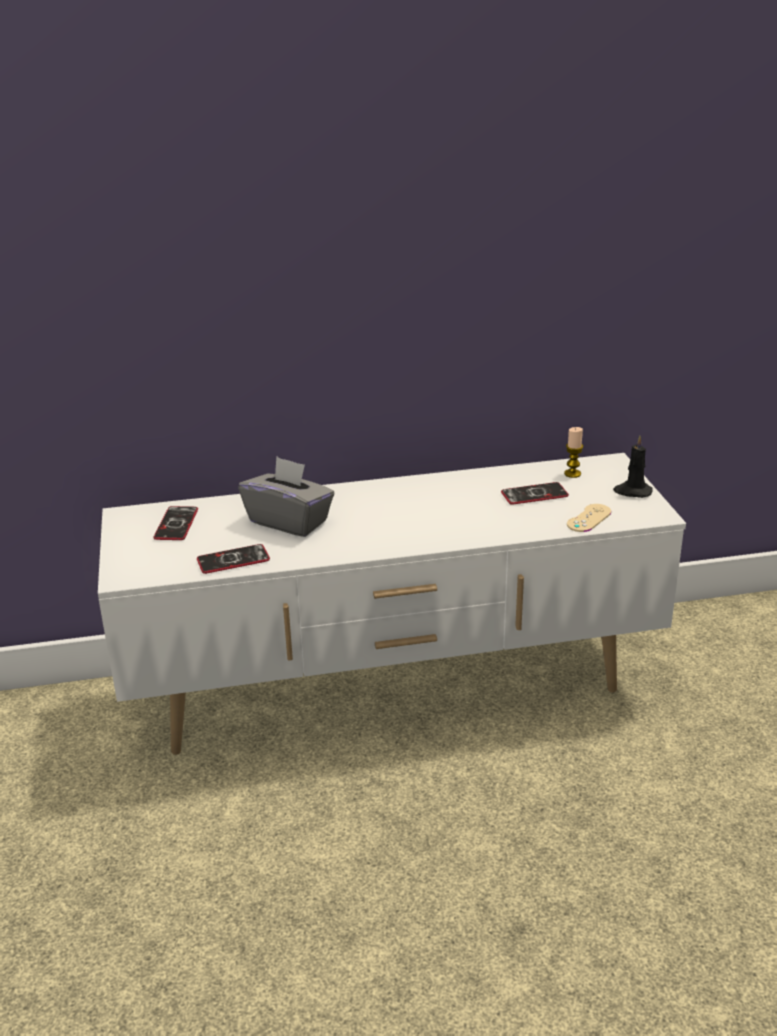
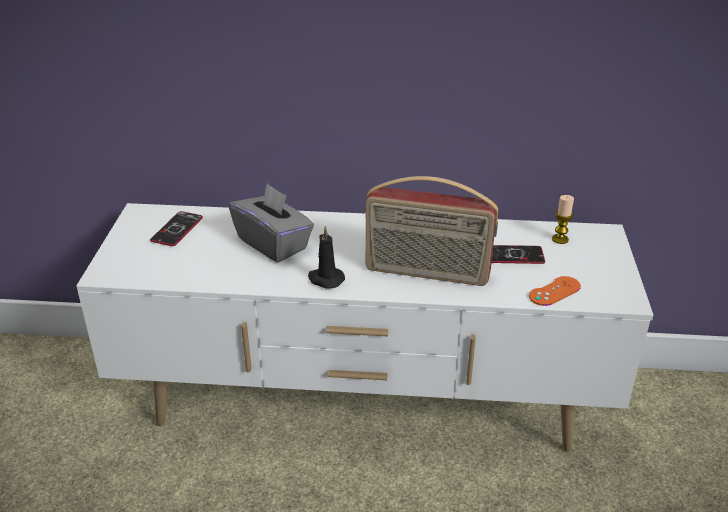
camera: 15 degrees right, 5 degrees up
(233, 560) = (204, 275): phone -> none
(460, 522) = (426, 273): none -> radio
(589, 518) = (554, 291): beige game controller -> orange game controller
(632, 491) = (612, 269): black candle -> black candle (325, 279)

